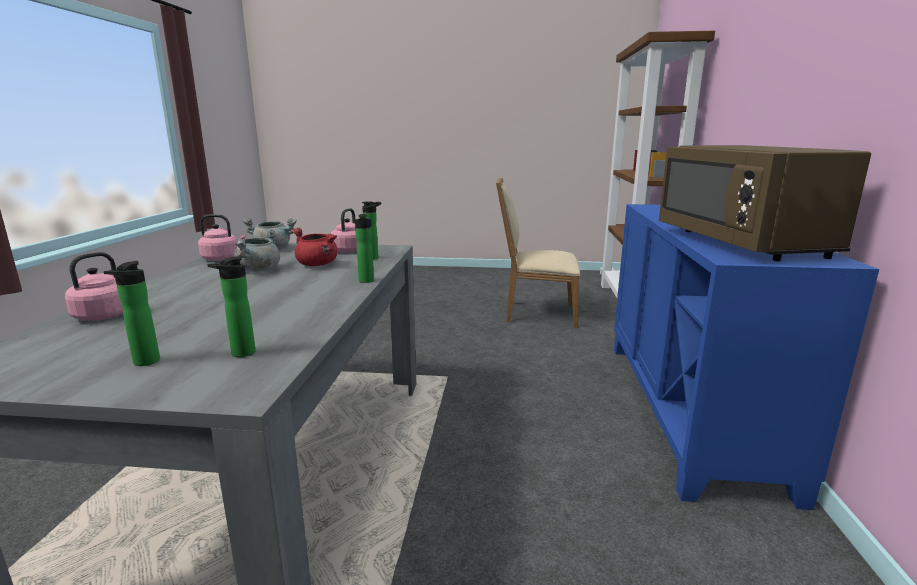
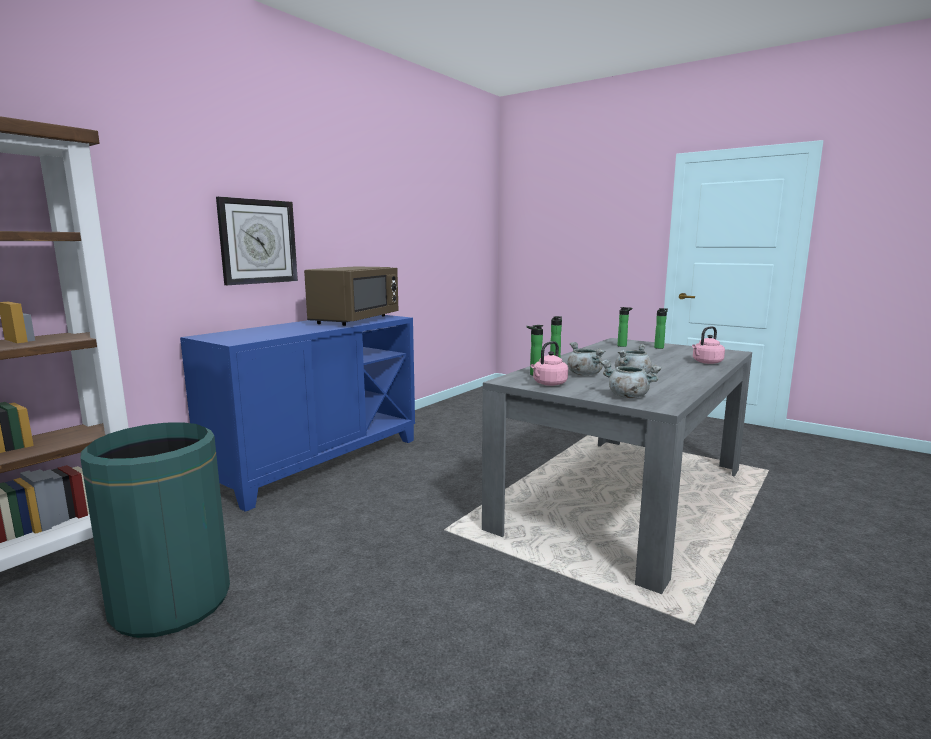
camera: 150 degrees left, 5 degrees down
(223, 258) = (674, 390): pink kettle -> none
(318, 264) = (584, 374): red cooking pot -> grey cooking pot
(535, 313) = (171, 603): beige chair -> green trash can
(786, 103) = (258, 241): none -> wall clock

